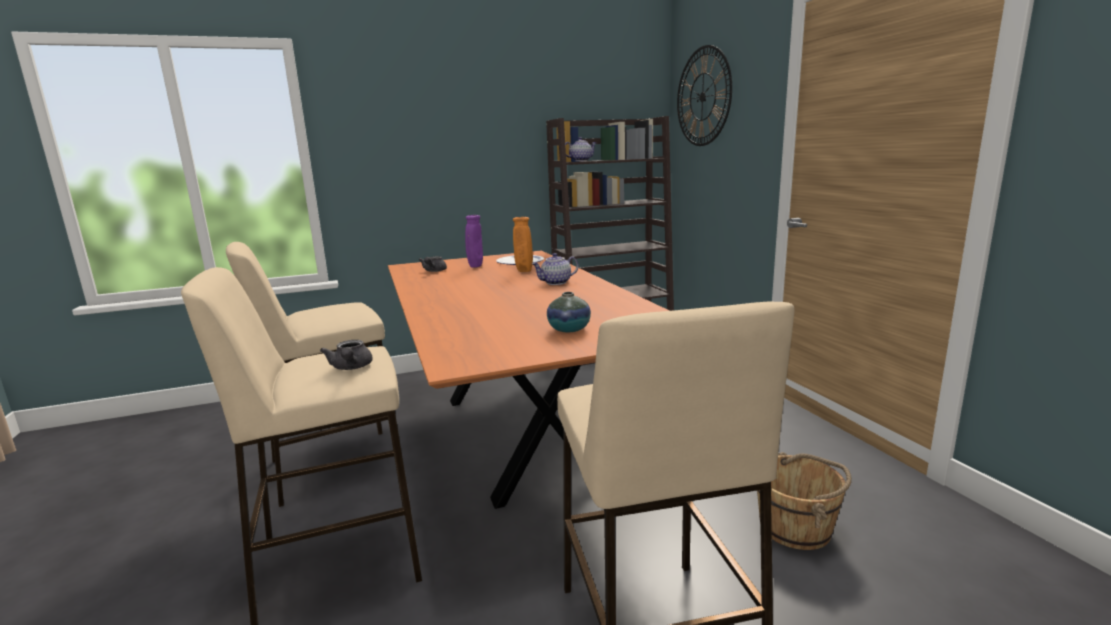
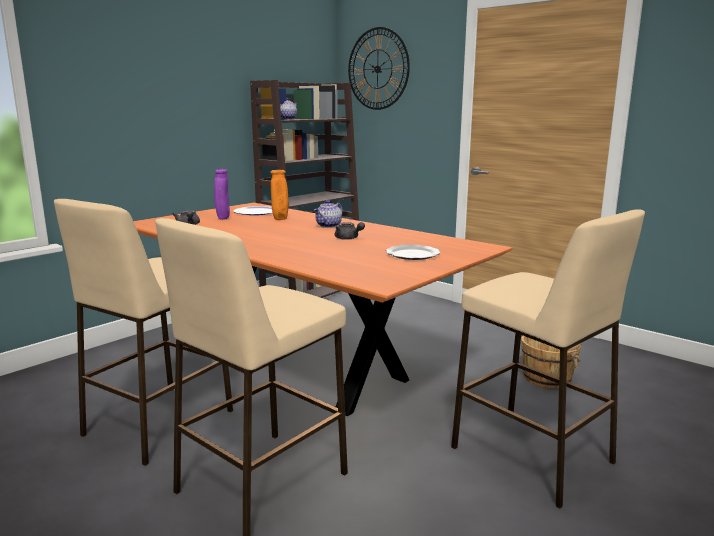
camera: 30 degrees left, 0 degrees up
(351, 368) = (295, 298): grey teapot -> grey teapot (348, 238)
(569, 329) = (412, 255): vase -> plate

